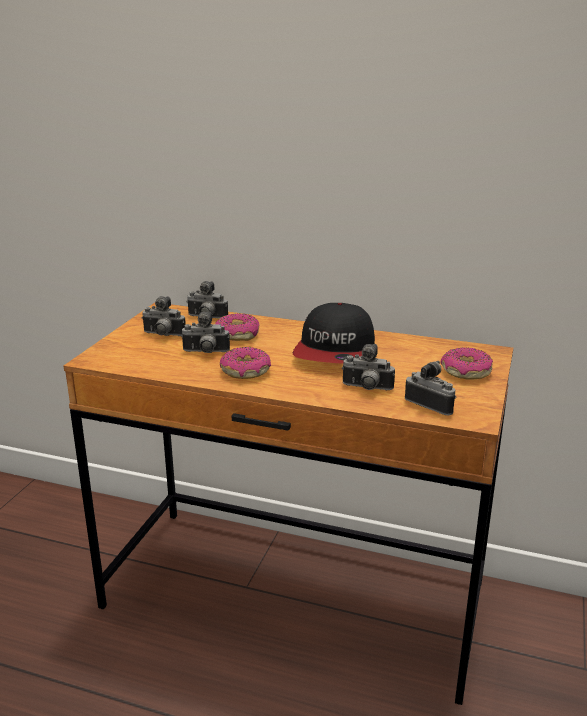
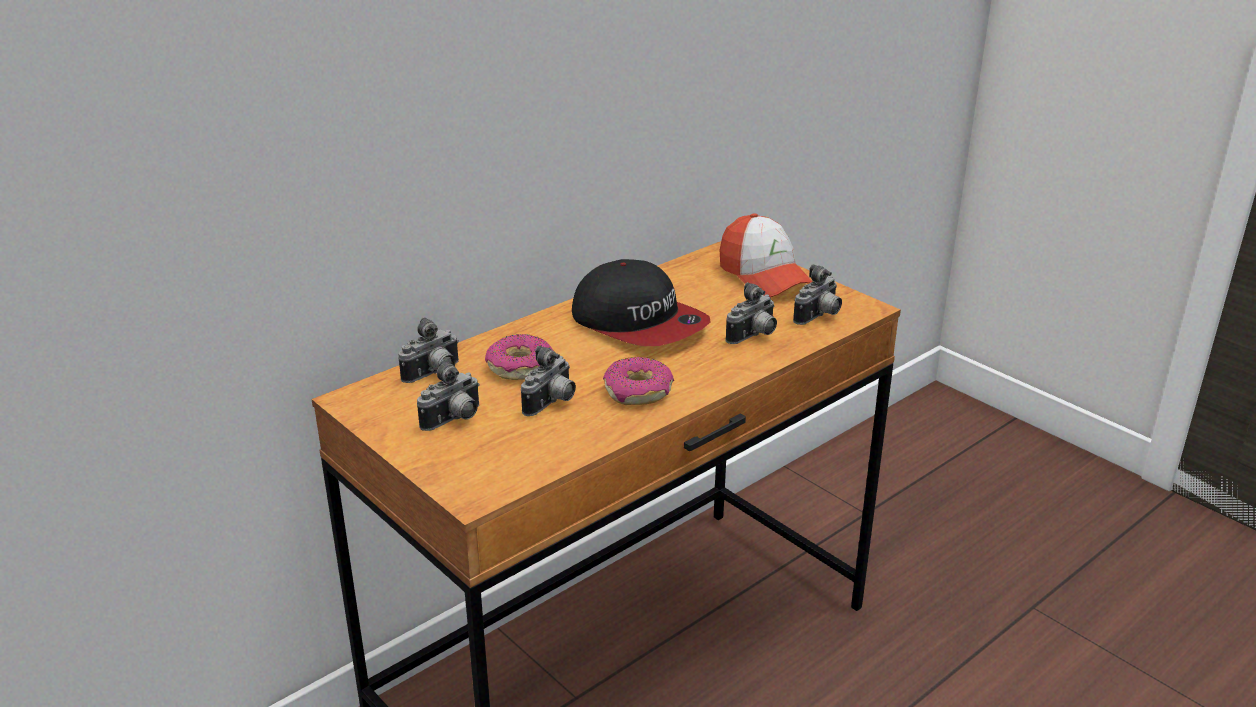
camera: 60 degrees left, 5 degrees up
(431, 404) = (819, 317): camera -> camera turned 150 degrees clockwise
(465, 372) = (765, 277): donut -> cap

